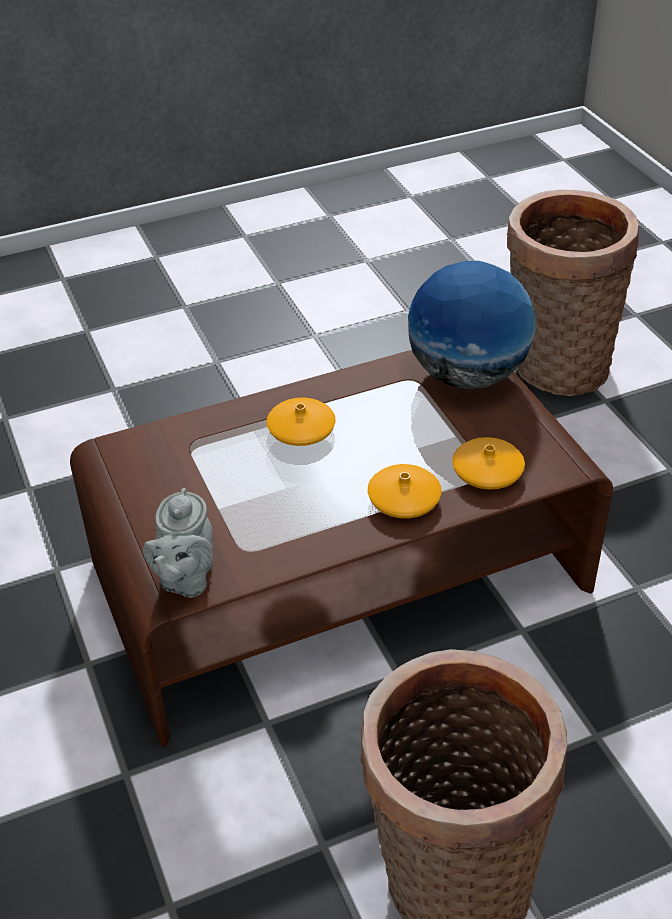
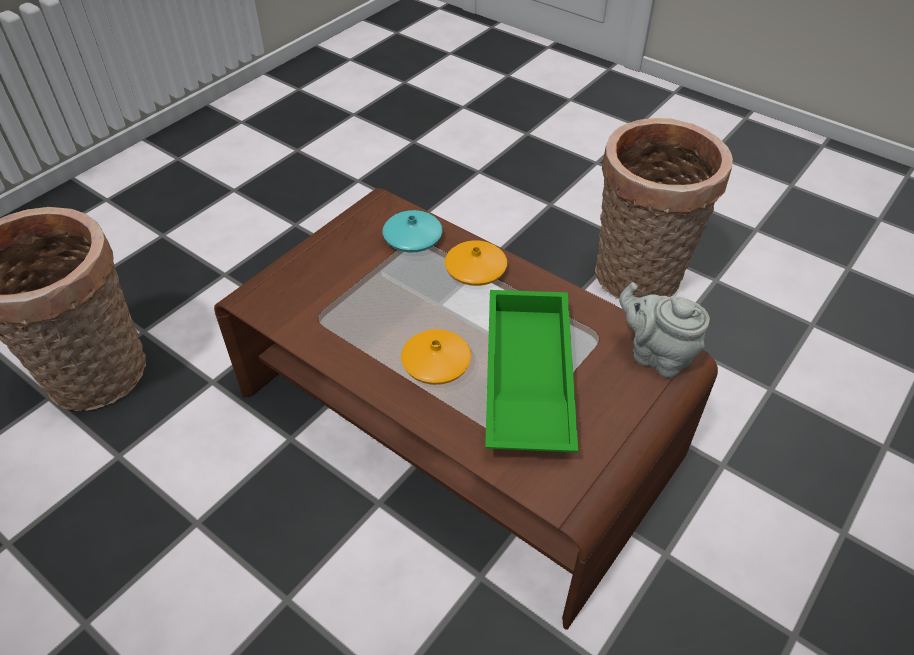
camera: 120 degrees left, 5 degrees up
(185, 578) = (656, 355): grey teapot -> grey teapot turned 120 degrees counterclockwise
(238, 476) = (525, 378): none -> green tray
(467, 375) = (293, 285): globe -> none
(487, 471) = (413, 238): orange vase -> turquoise vase

